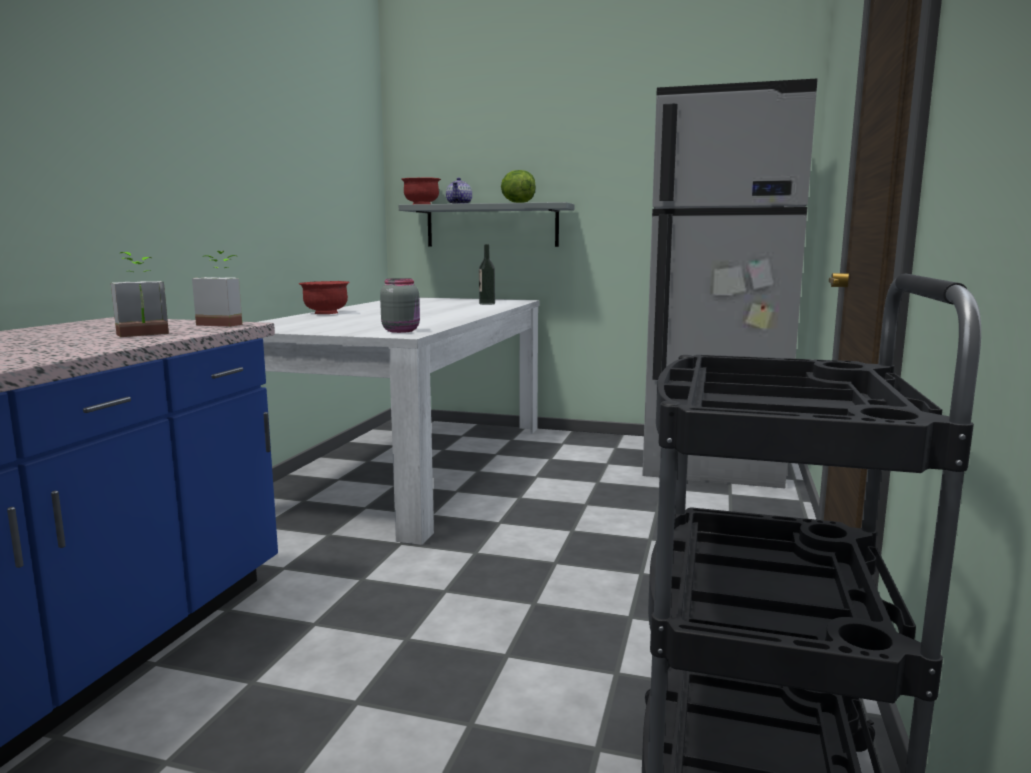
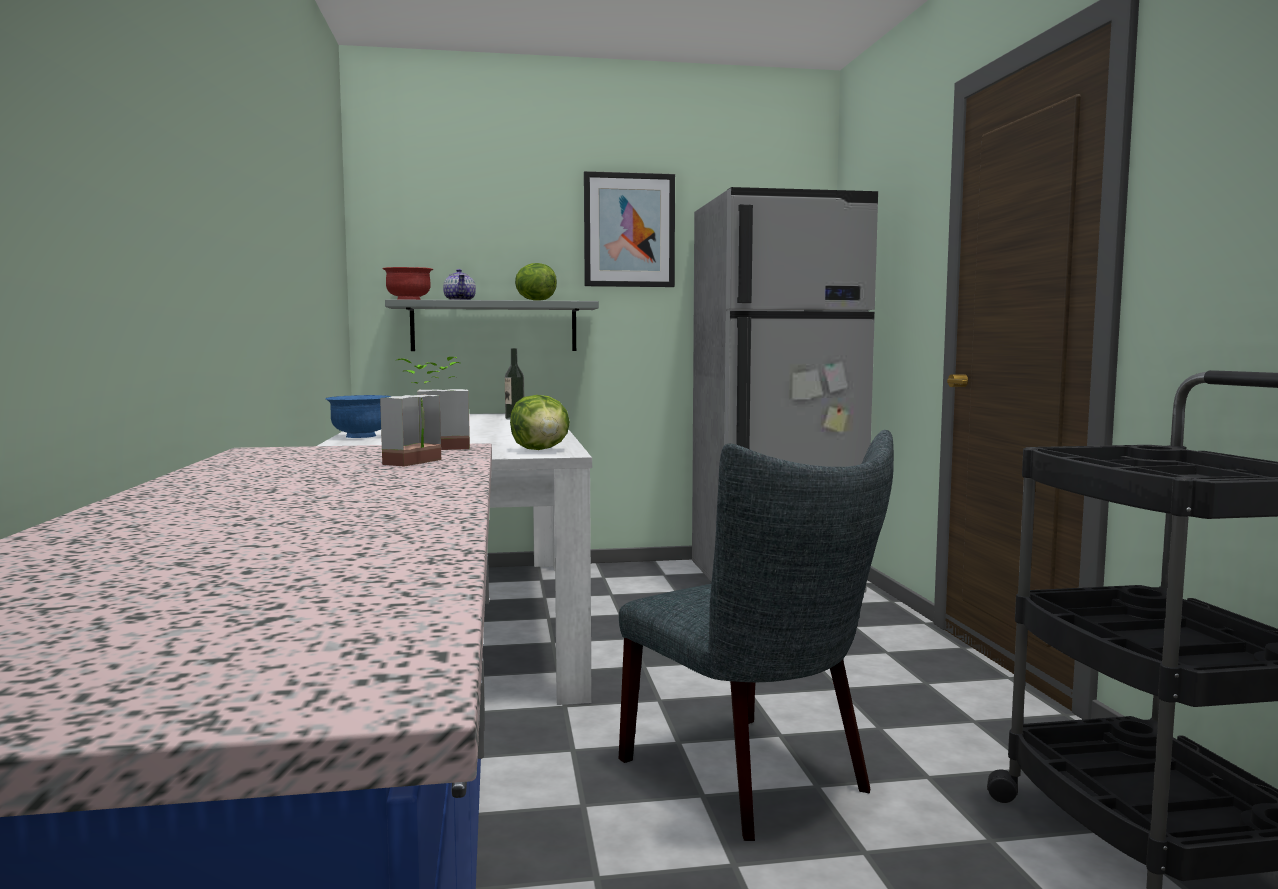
camera: 25 degrees left, 5 degrees down
(325, 313) = (360, 436): red bowl -> blue bowl
(401, 331) = (541, 450): grey jar -> lettuce
(463, 636) = (755, 779): none -> grey chair
(608, 136) = (629, 230): none -> picture

